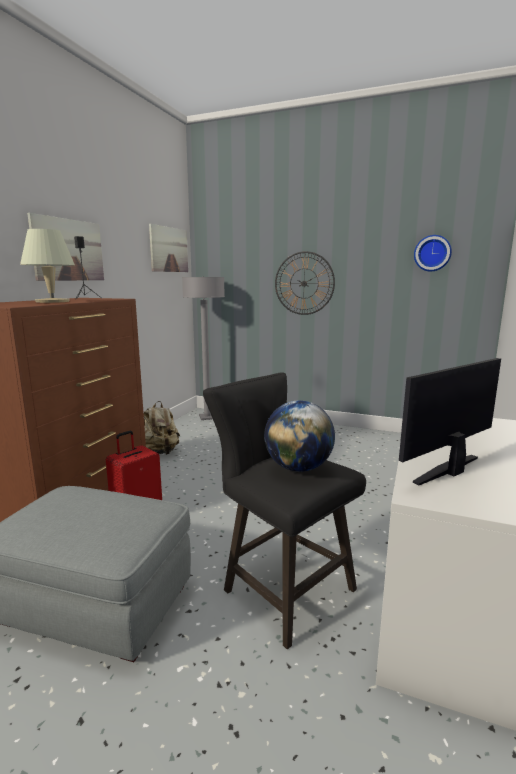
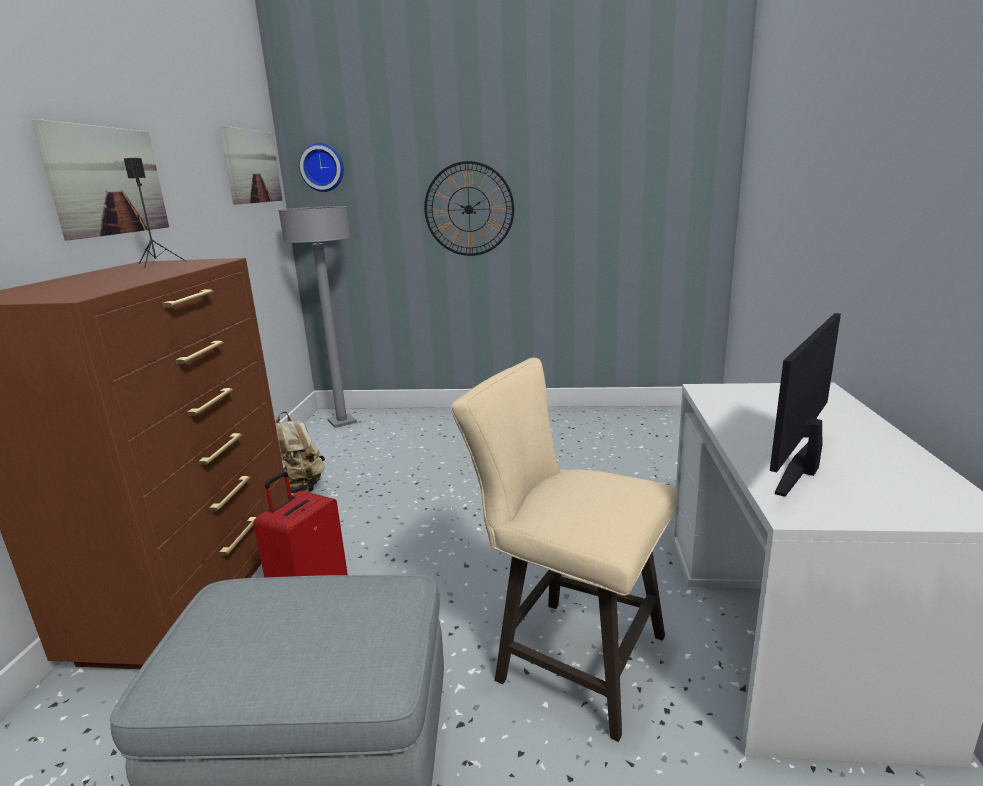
camera: 15 degrees left, 5 degrees up
(52, 301) = (117, 278): beige table lamp -> none
(281, 586) = (569, 656): black stool -> beige stool
(298, 468) = (596, 494): globe -> none
(432, 253) = (645, 159): wall clock -> wall clock (323, 167)

